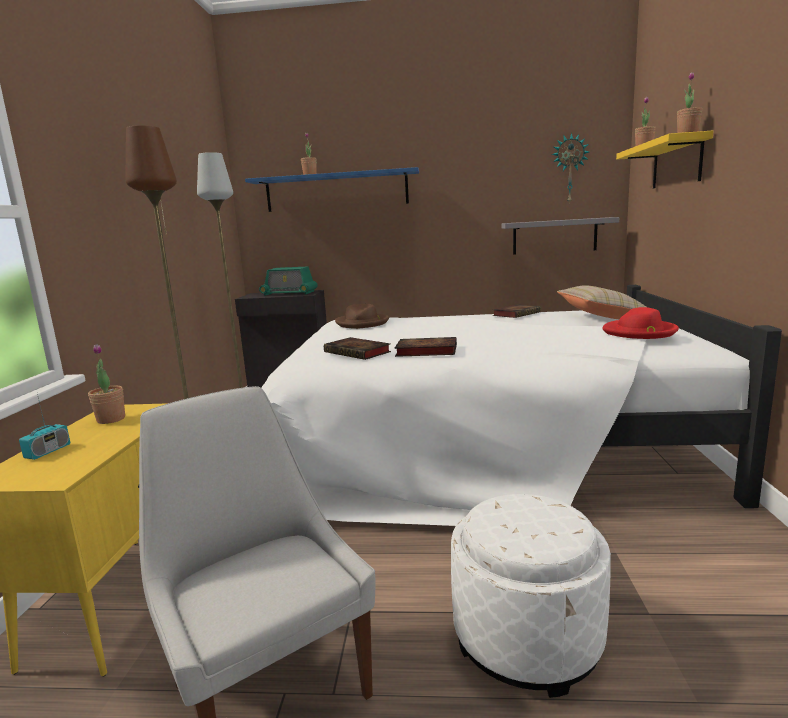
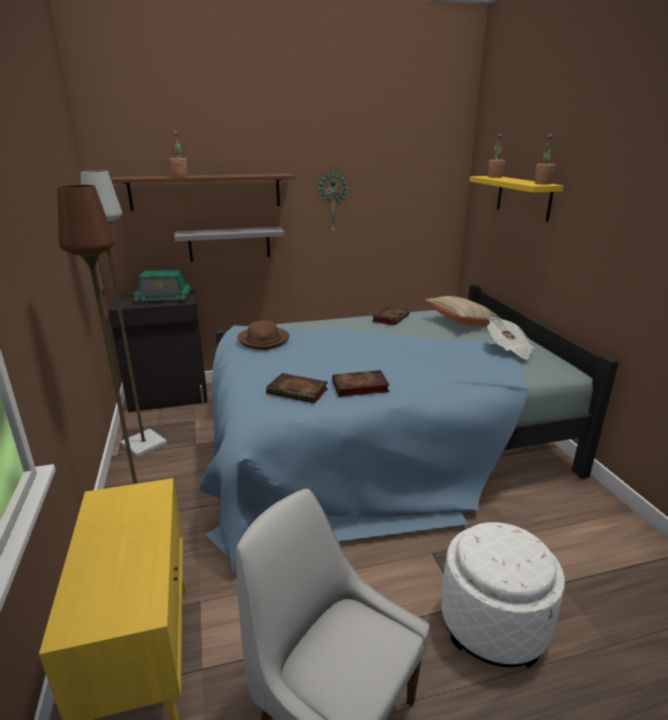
camera: 20 degrees left, 10 degrees up
(48, 451) = (93, 575): radio -> none
(111, 419) = (115, 514): potted plant -> none
(336, 191) = (206, 191): blue shelf -> brown shelf
(482, 446) = (378, 441): white bed -> blue bed
(554, 236) = (408, 238): grey shelf -> grey shelf (229, 244)
(569, 169) = (423, 179): wall clock -> wall clock (332, 202)
(639, 332) = (509, 350): red hat -> newspaper

